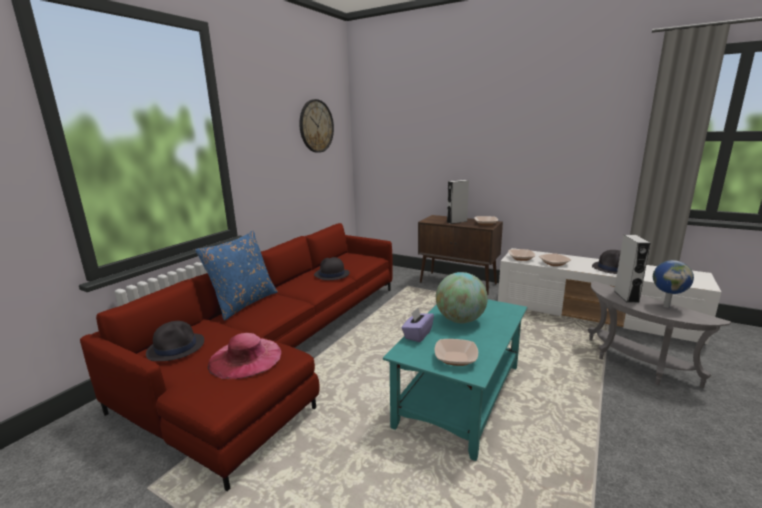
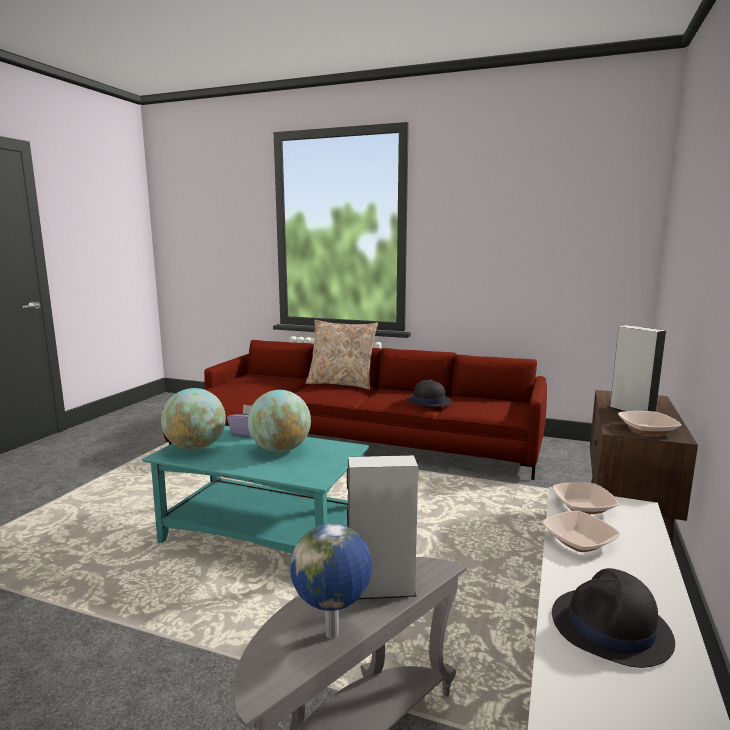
camera: 80 degrees right, 5 degrees down
(176, 347) = (256, 378): black hat -> none
(244, 303) = (341, 383): blue pillow -> beige pillow
(245, 358) = (235, 393): pink hat -> none
(316, 126) = (563, 221): wall clock -> none
(455, 358) = (196, 447): bowl -> globe

